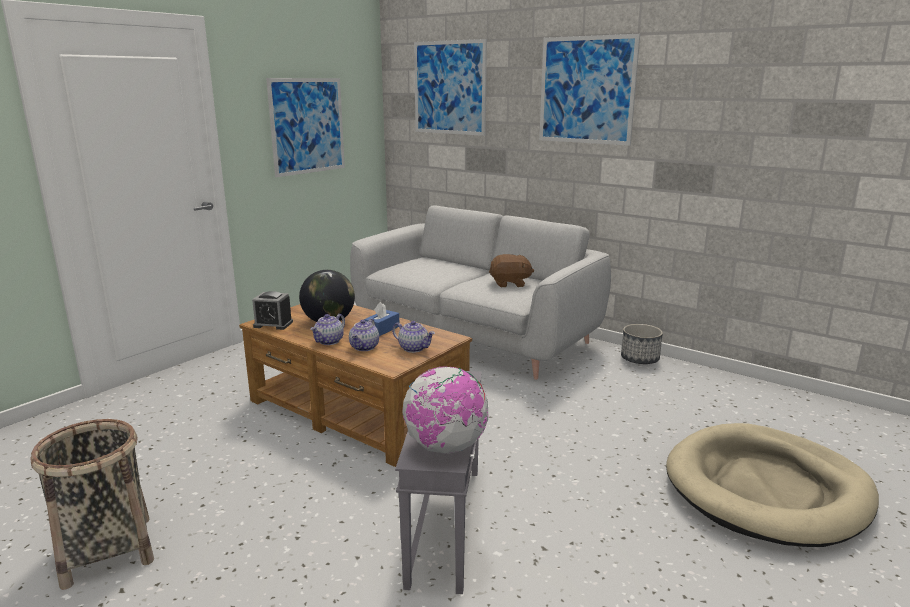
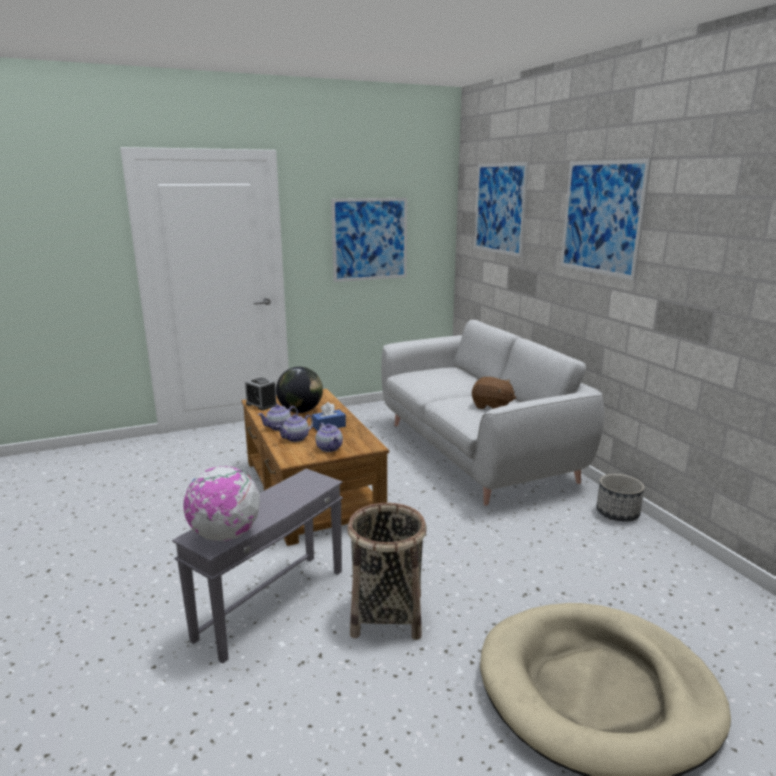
camera: 30 degrees right, 0 degrees up
(107, 551) = (67, 542): basket -> basket (387, 615)

